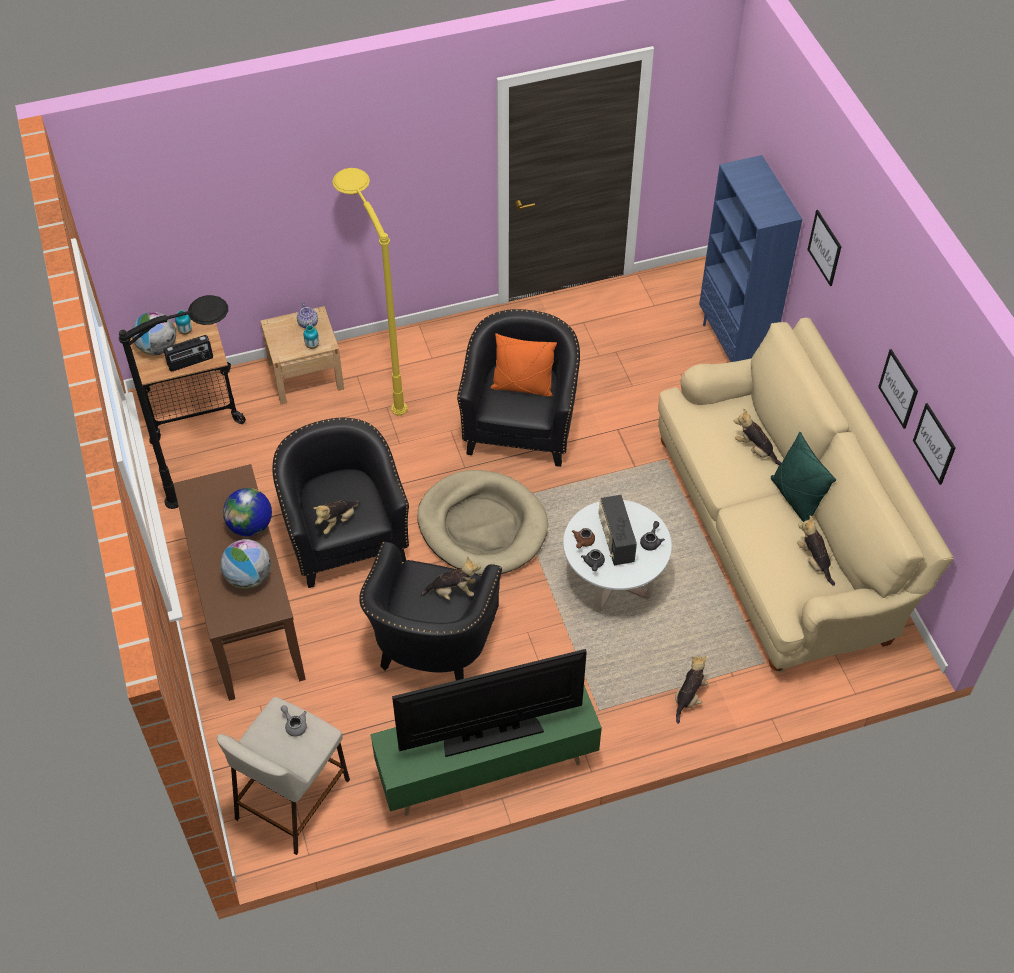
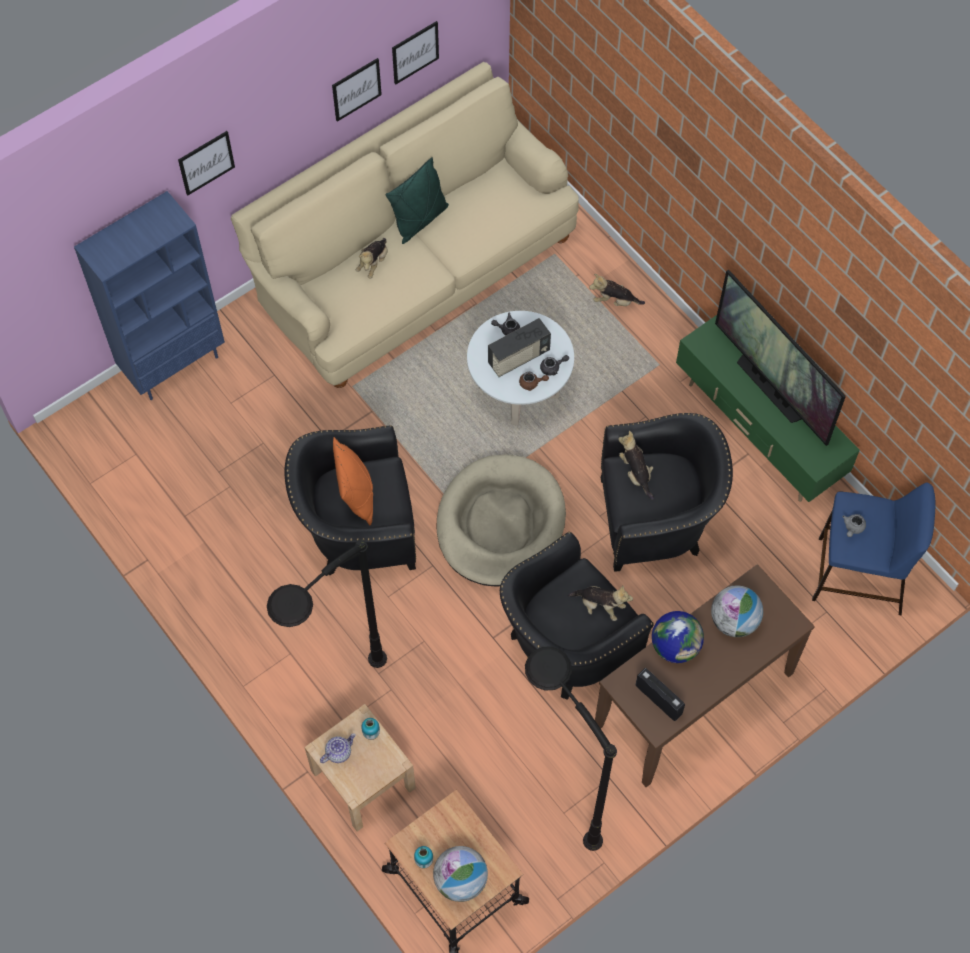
camera: 110 degrees left, 10 degrees up
(191, 362) = (468, 831): radio -> radio (659, 699)
(293, 797) = (858, 576): beige stool -> blue stool
(378, 374) = (334, 700): yellow floor lamp -> black floor lamp
(814, 561) = (486, 192): plush toy -> none

